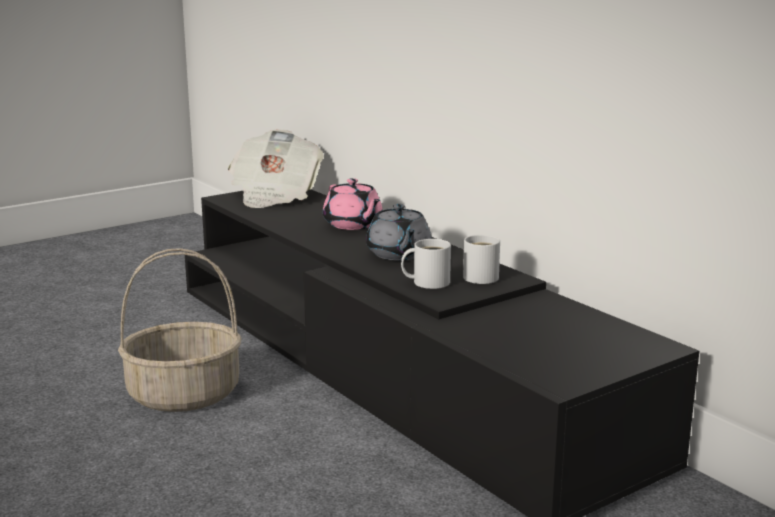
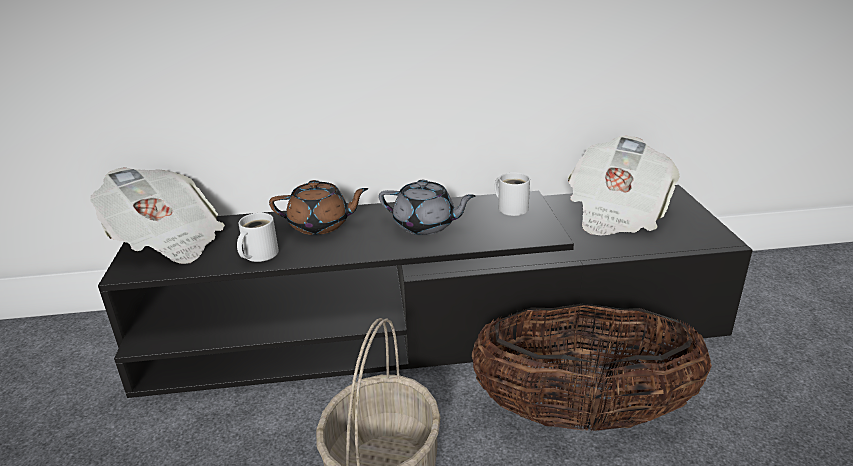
camera: 60 degrees left, 10 degrees up
(319, 465) = (582, 415): none -> basket
(353, 225) = (320, 225): pink teapot -> brown teapot
(427, 282) = (505, 230): white mug -> white mug (258, 254)
(554, 326) = (616, 213): none -> newspaper

